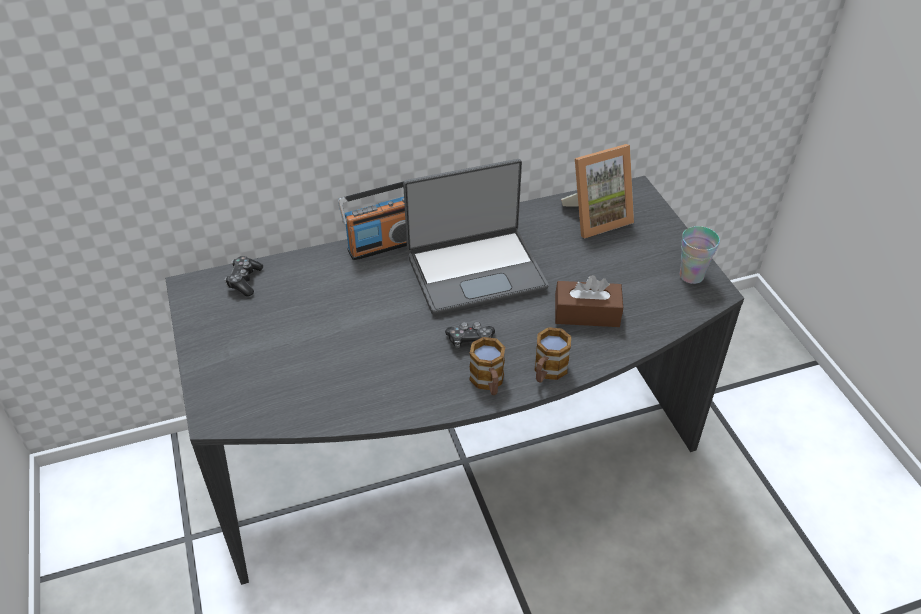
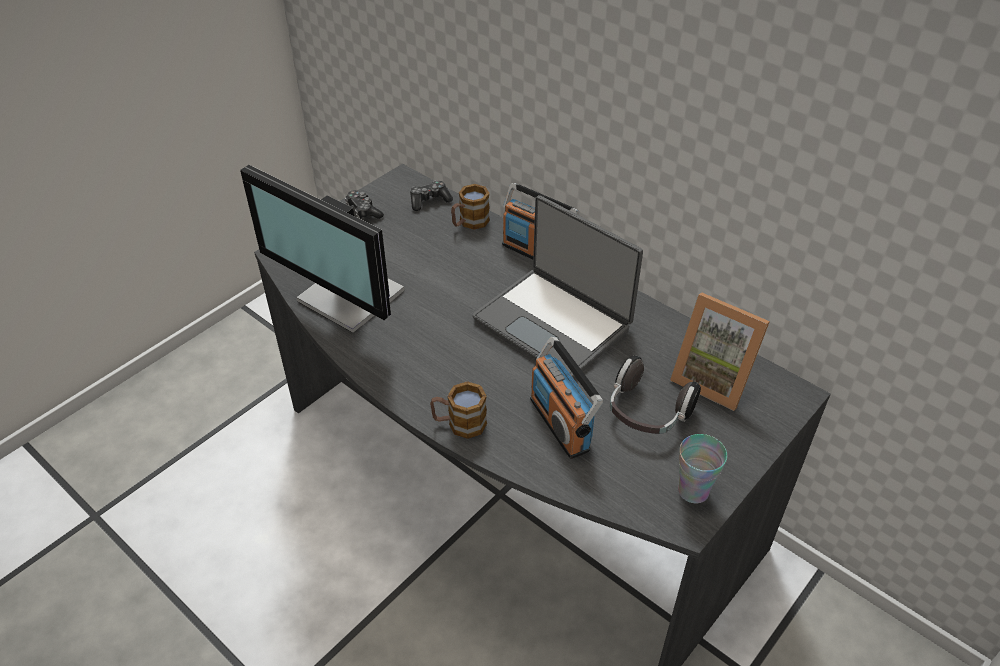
camera: 60 degrees right, 0 degrees up
(333, 388) = (349, 298): none -> monitor
(470, 340) = (461, 356): game controller -> game controller (363, 211)
(488, 382) = (417, 388): mug -> mug (469, 223)
(587, 313) = (560, 424): brown tissue box -> radio
(606, 264) = (647, 413): none -> headphones

